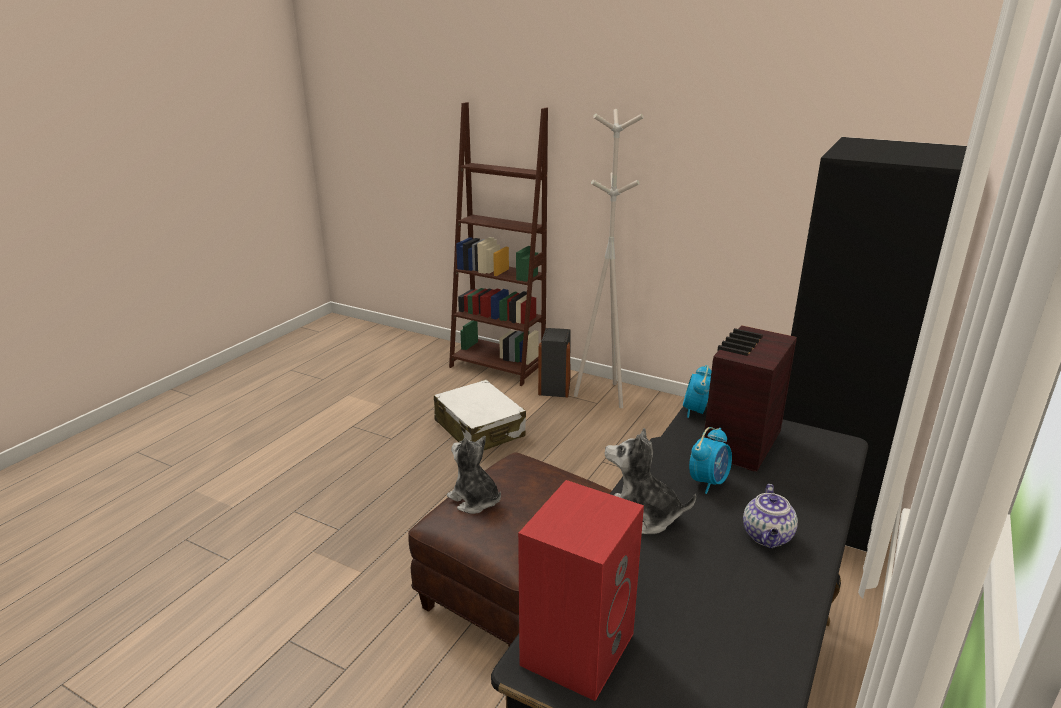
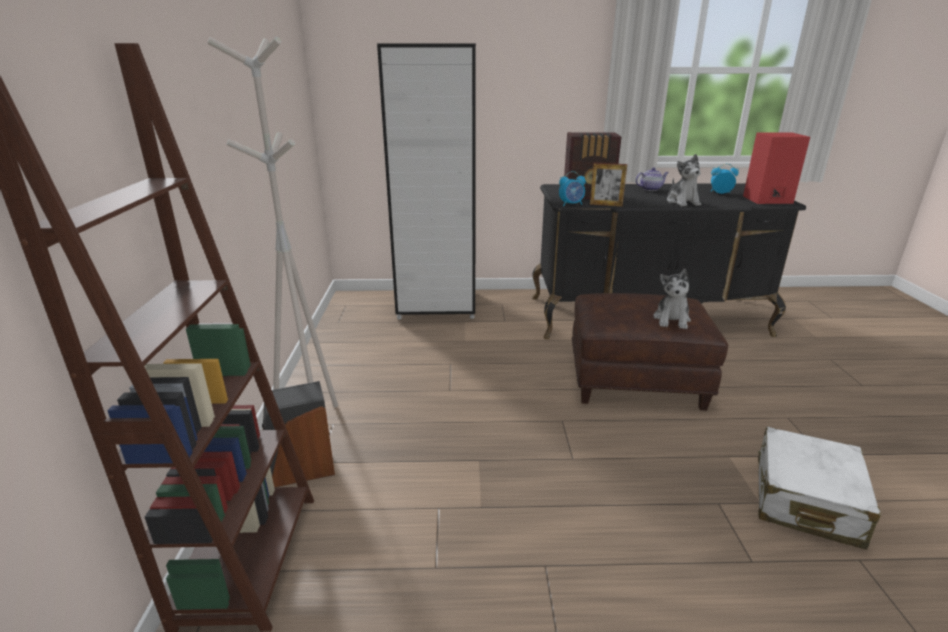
camera: 120 degrees left, 0 degrees up
(479, 429) = (455, 490): white suitcase -> white suitcase (805, 500)
(675, 436) = (606, 205): none -> picture frame
(708, 482) = (633, 197): alarm clock -> alarm clock (720, 193)

